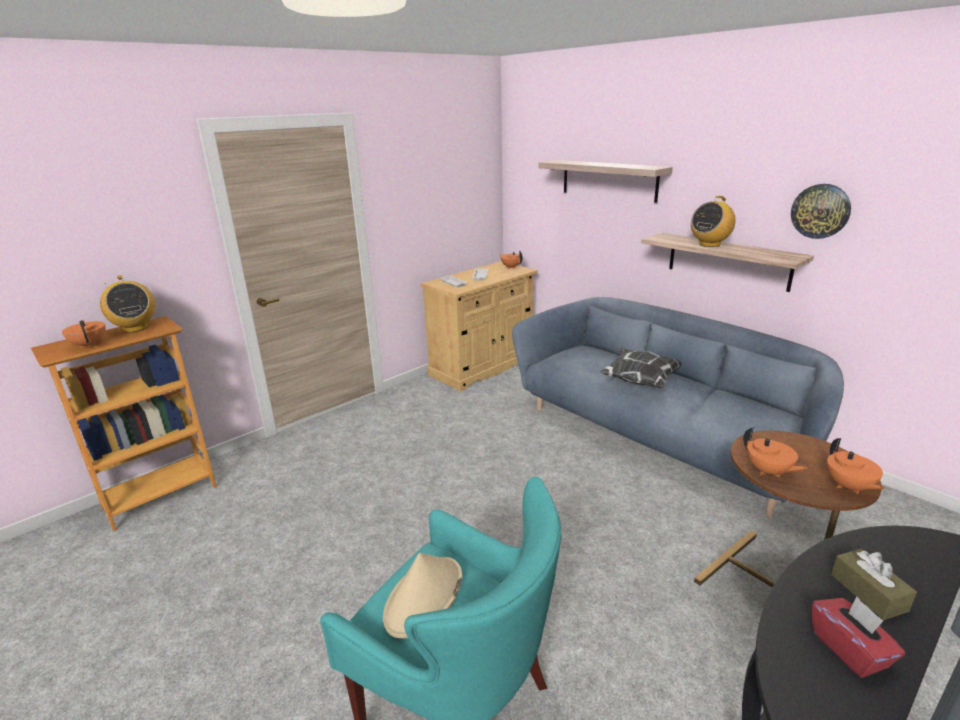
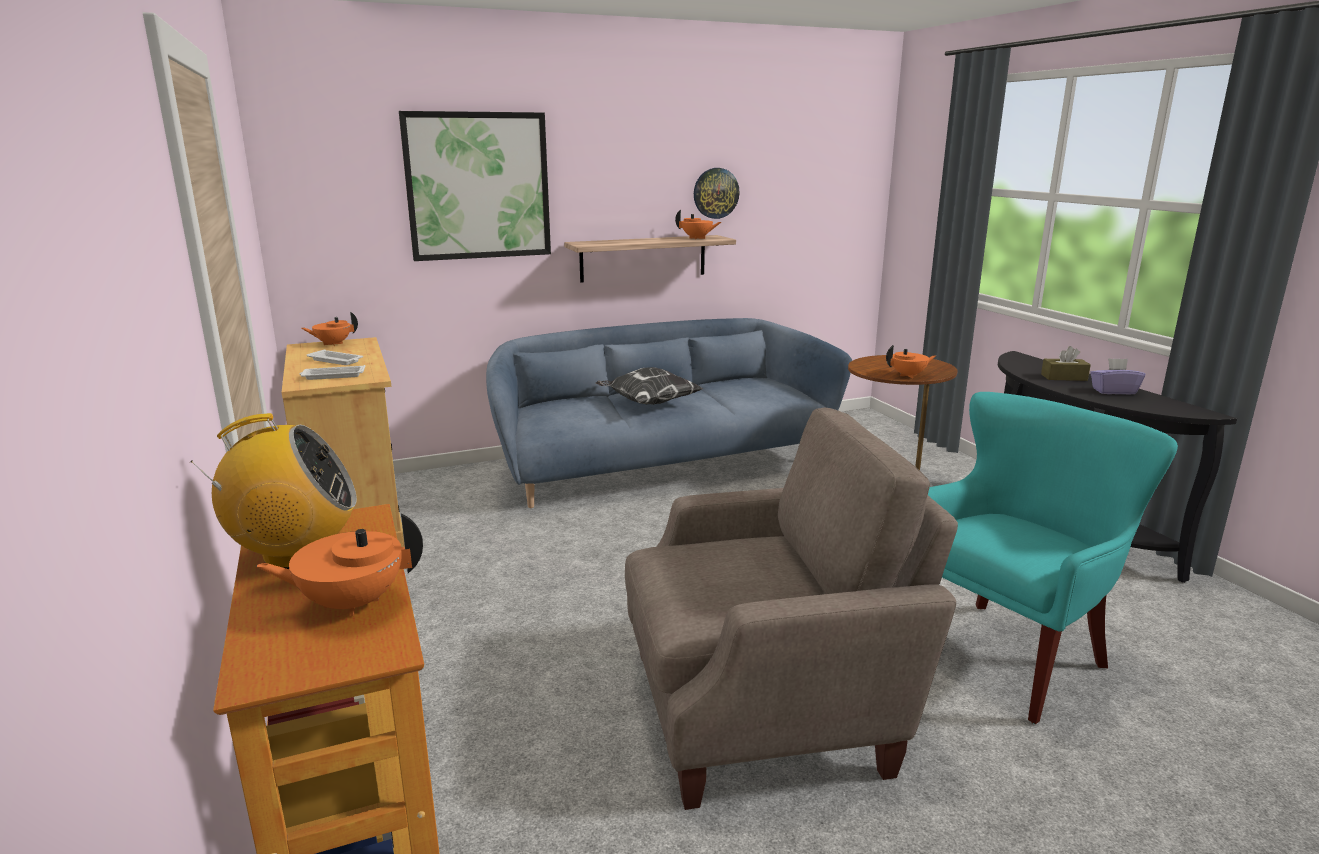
camera: 70 degrees left, 5 degrees down
(345, 564) = (764, 708): none -> beige armchair
(424, 597) = (1012, 537): beige hat -> none
(608, 180) = (478, 186): shelf -> picture
(709, 244) = (639, 241): radio -> none
(848, 487) = (934, 365): orange teapot -> orange teapot (697, 238)
(849, 649) = (1113, 391): red tissue box -> purple tissue box

